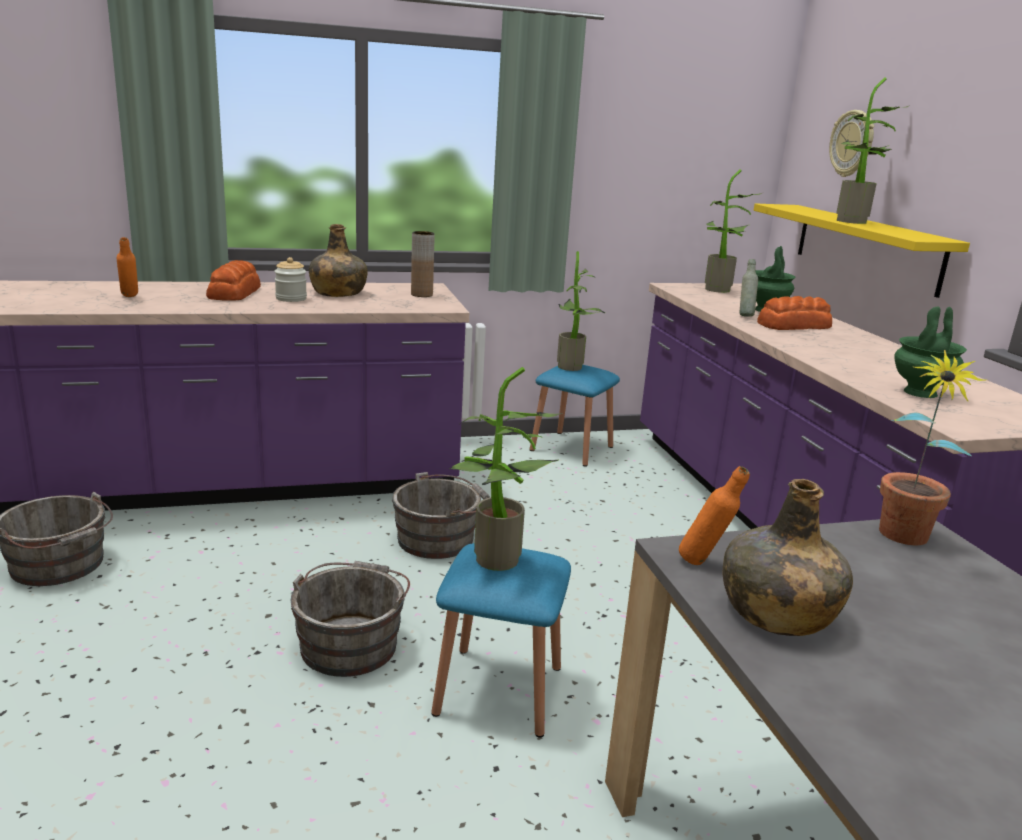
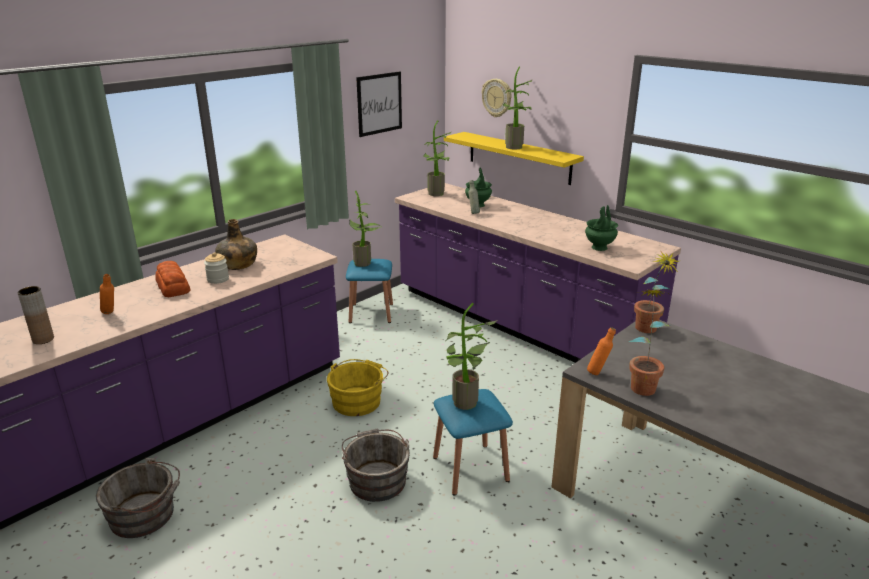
camera: 30 degrees left, 5 degrees up
(421, 295) = (289, 249): brown vase -> brown vase (43, 339)
(440, 539) = (358, 400): grey bucket -> yellow bucket
(654, 133) = (379, 103): none -> picture
(776, 612) = (642, 384): green bottle -> potted plant
(792, 325) = (502, 214): bread -> none

